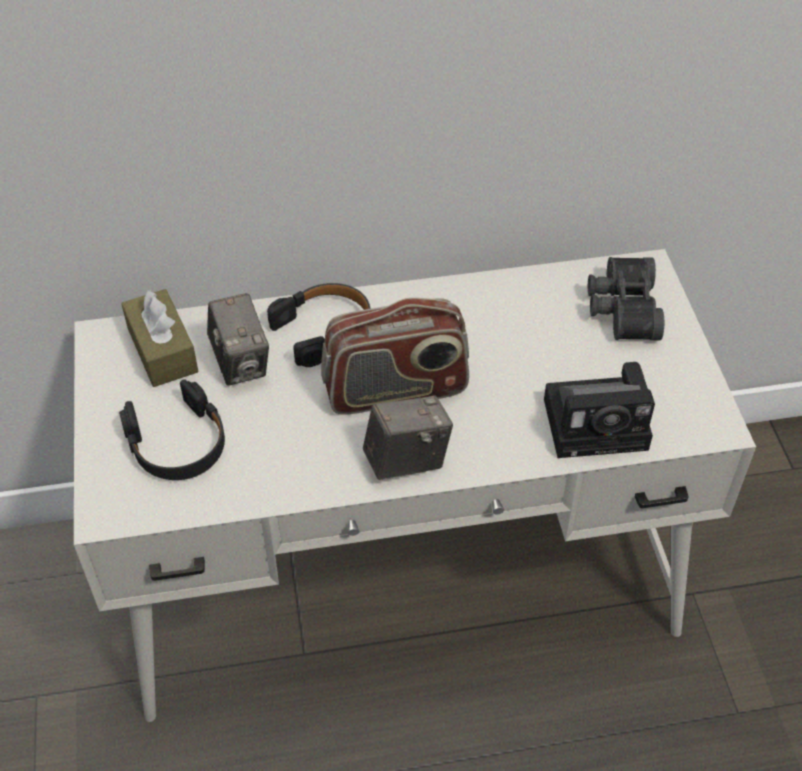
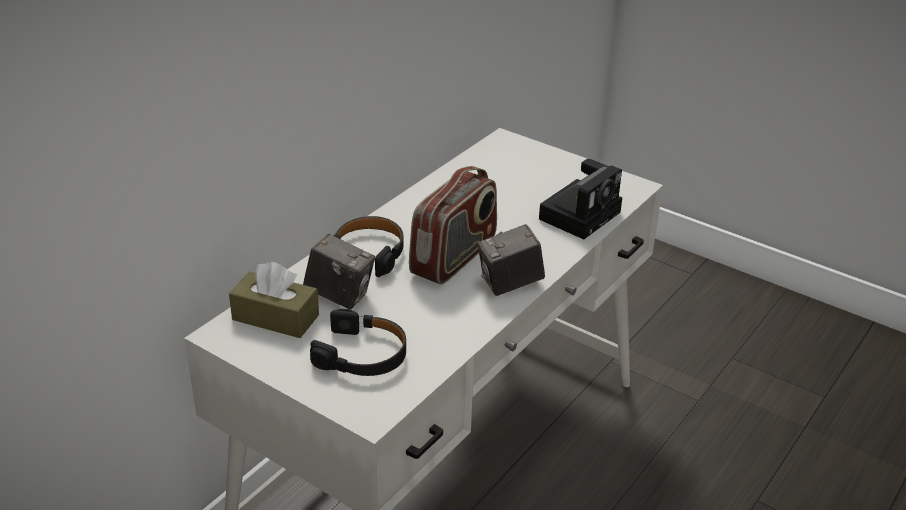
camera: 45 degrees left, 15 degrees down
(406, 460) = (510, 284): camera -> camera turned 135 degrees counterclockwise
(621, 308) = (517, 162): black binoculars -> none

